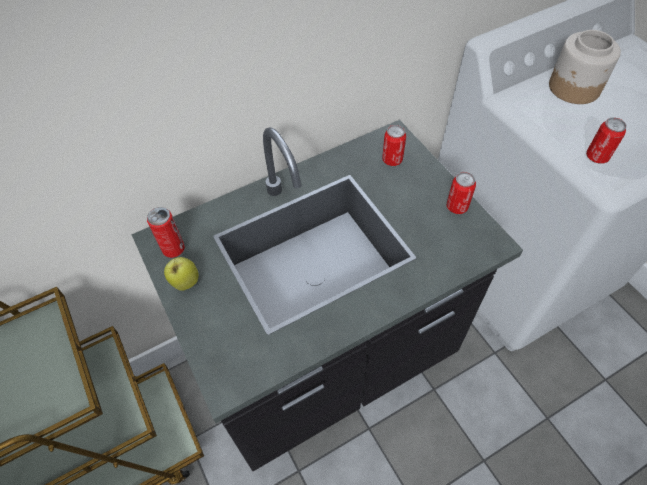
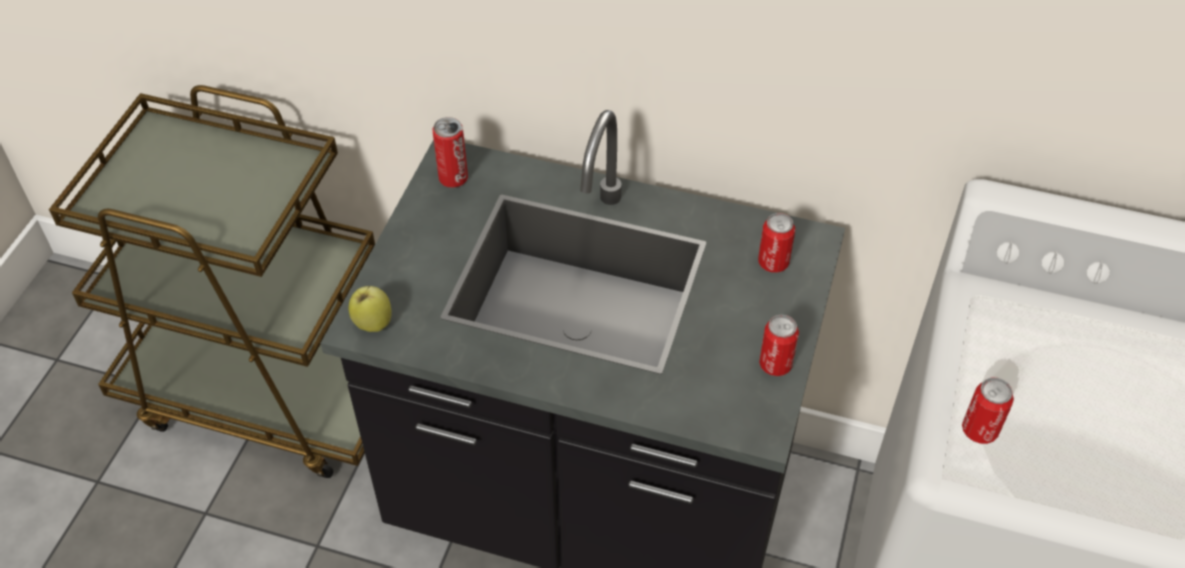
camera: 45 degrees right, 5 degrees down
(185, 282) = (428, 215): apple -> apple (372, 323)
(574, 88) = (1081, 343): jar -> none

